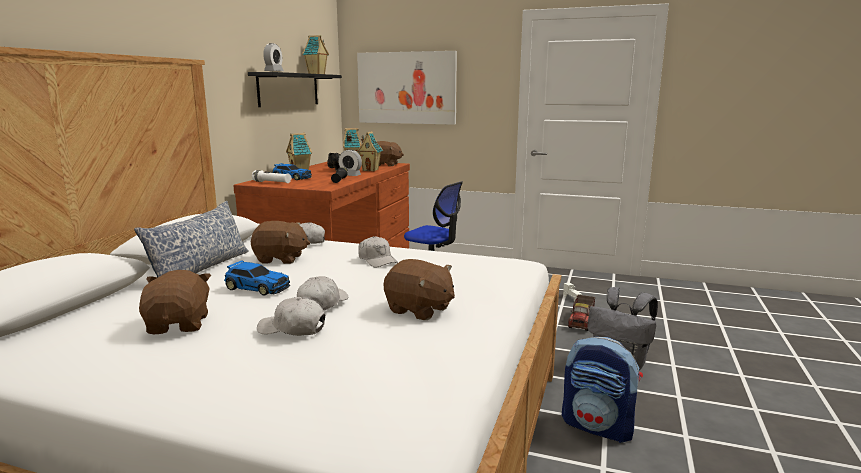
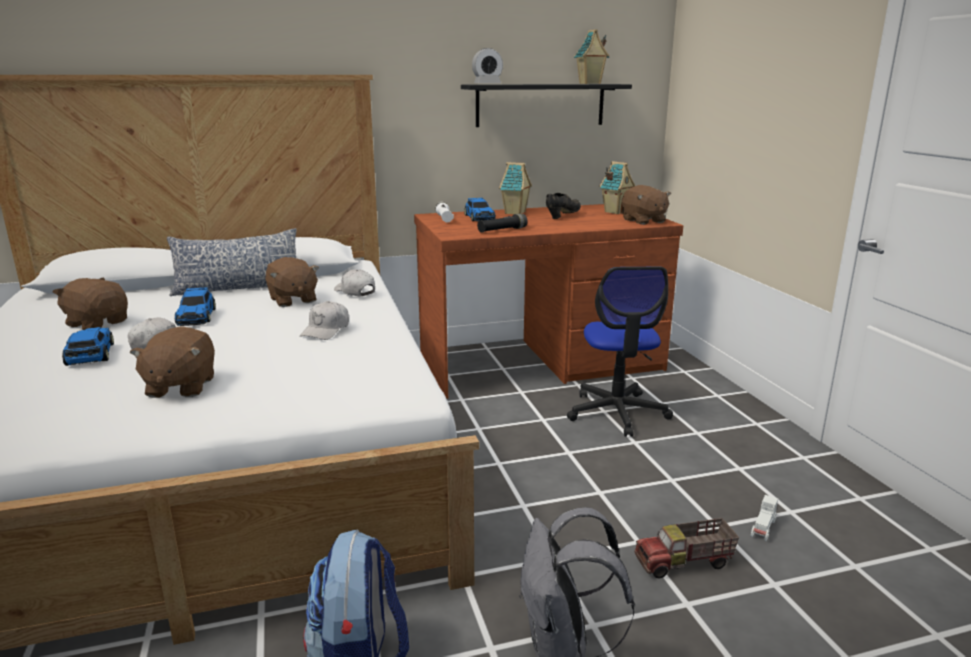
camera: 55 degrees right, 5 degrees up
(179, 325) = (98, 323): brown plush toy -> brown plush toy turned 105 degrees counterclockwise
(292, 329) = (90, 355): white cap -> toy car
(350, 175) = (540, 227): alarm clock -> none
(371, 170) = (592, 224): toy house -> none
(406, 88) = (727, 105): picture -> none

